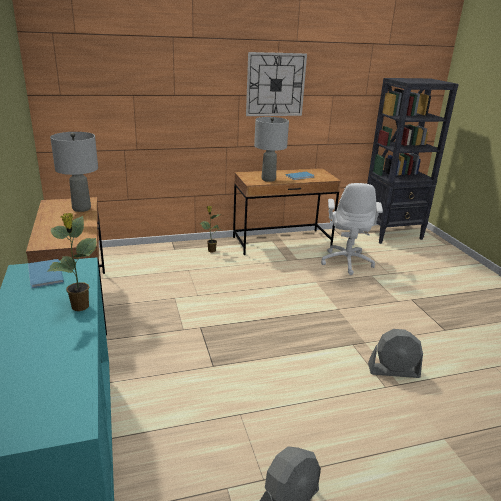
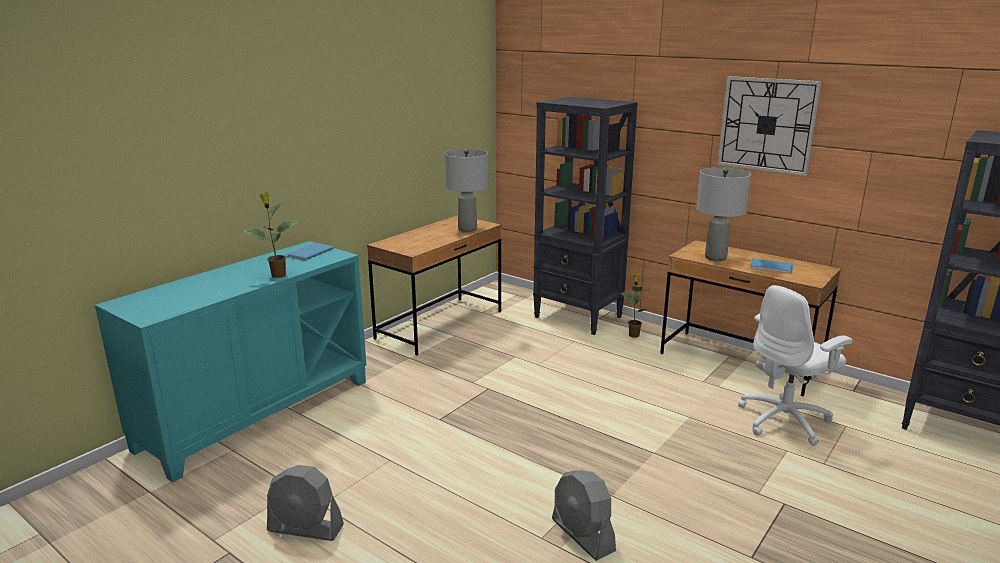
camera: 55 degrees right, 5 degrees down
(162, 254) = (578, 317): none -> black bookcase

